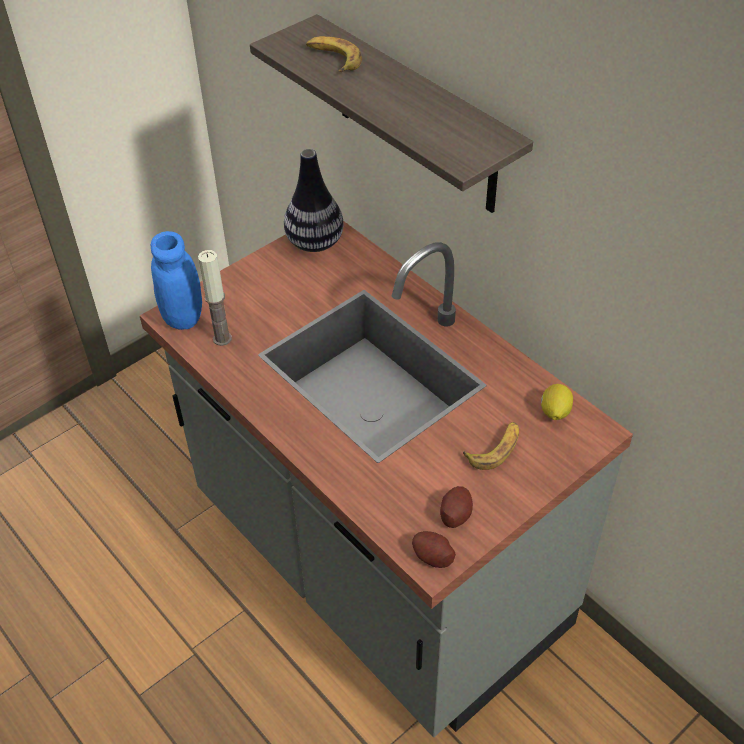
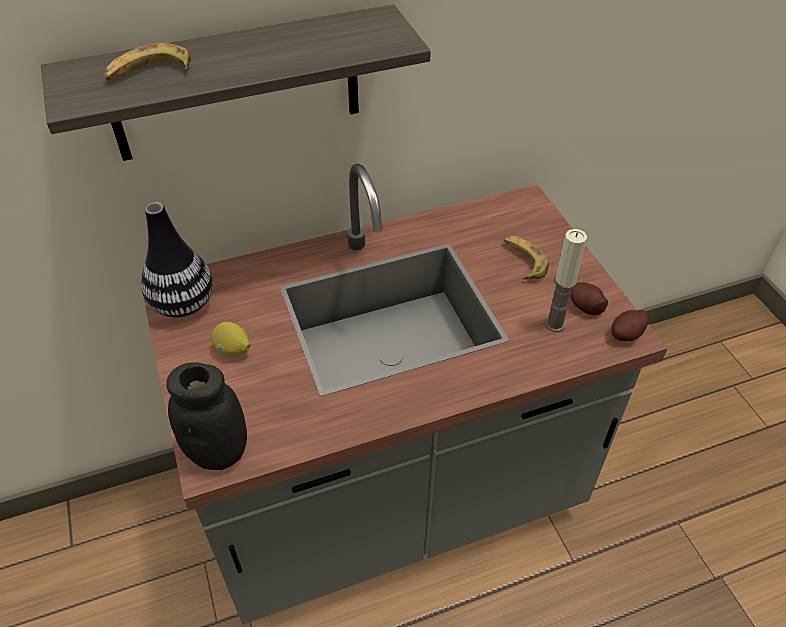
camera: 70 degrees left, 0 degrees up
(183, 317) = (218, 452): blue jar -> black jar
(222, 338) = (277, 422): candle -> candle (555, 324)
(554, 412) = (498, 215): lemon -> lemon (233, 350)

